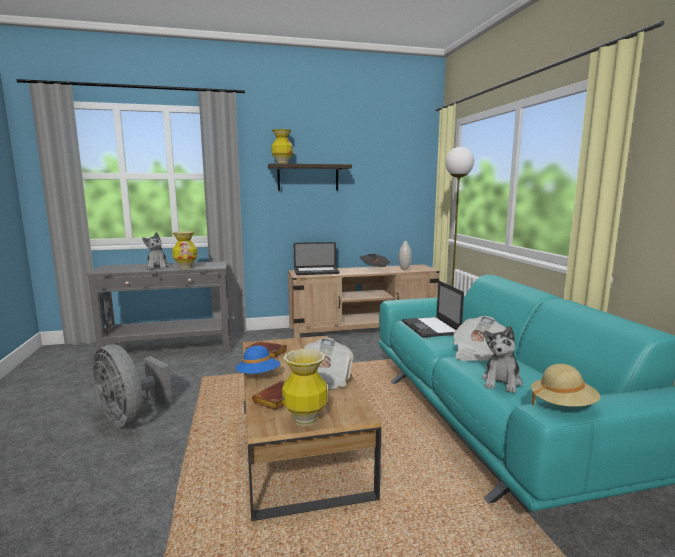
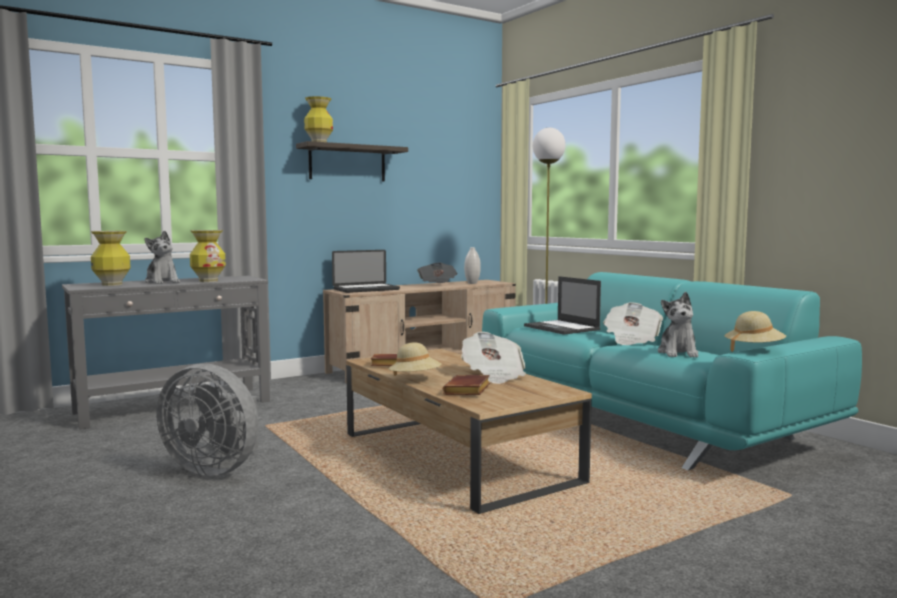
camera: 20 degrees left, 5 degrees down
(258, 376) = (415, 379): blue hat -> beige hat
(305, 419) = (517, 398): vase -> vase (112, 285)

